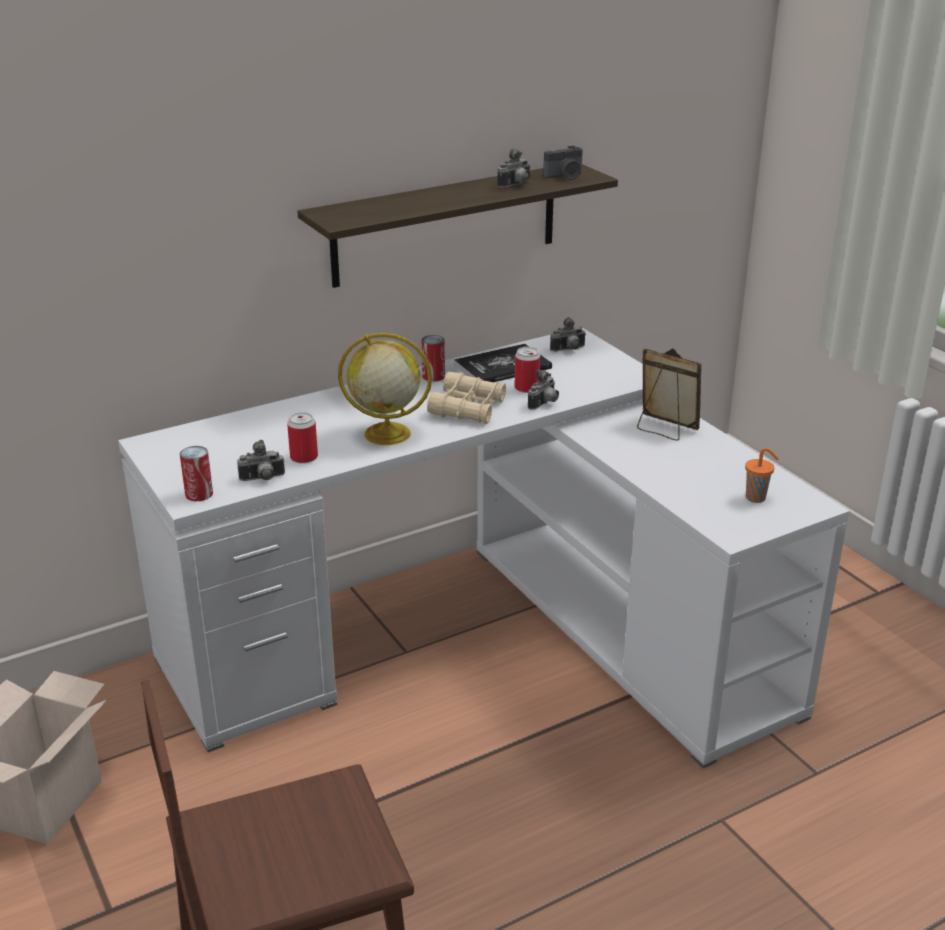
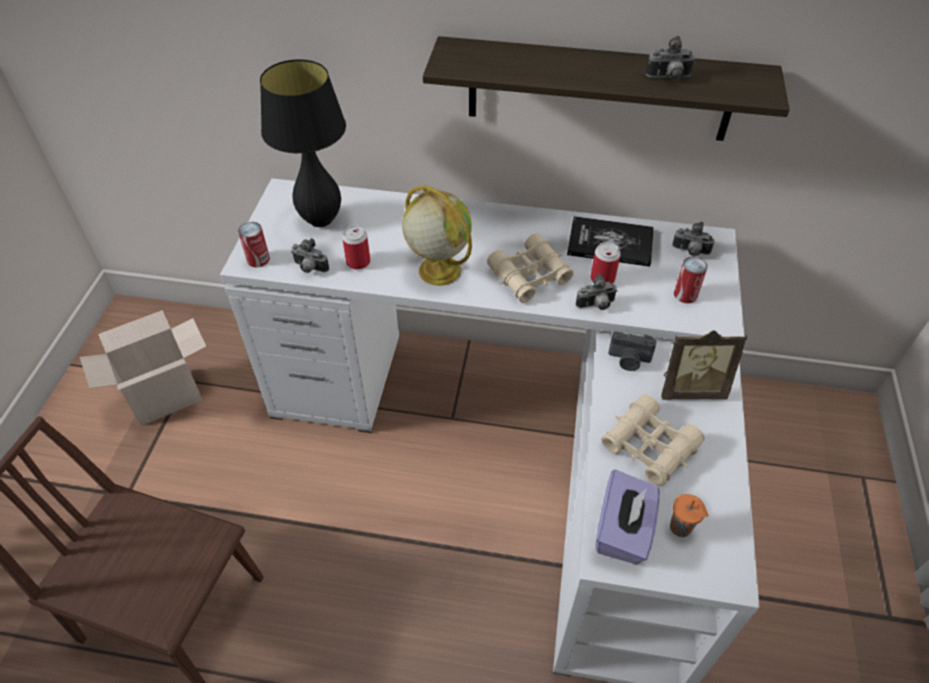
camera: 40 degrees right, 20 degrees up
(222, 446) = (321, 220): none -> black table lamp
(433, 376) = (543, 225): can -> can (685, 294)
(565, 176) = (736, 84): camera -> camera (629, 360)
(664, 429) = (690, 389): picture frame -> picture frame turned 105 degrees clockwise
(680, 469) = (649, 446): none -> beige binoculars
(723, 517) = (623, 531): none -> purple tissue box

